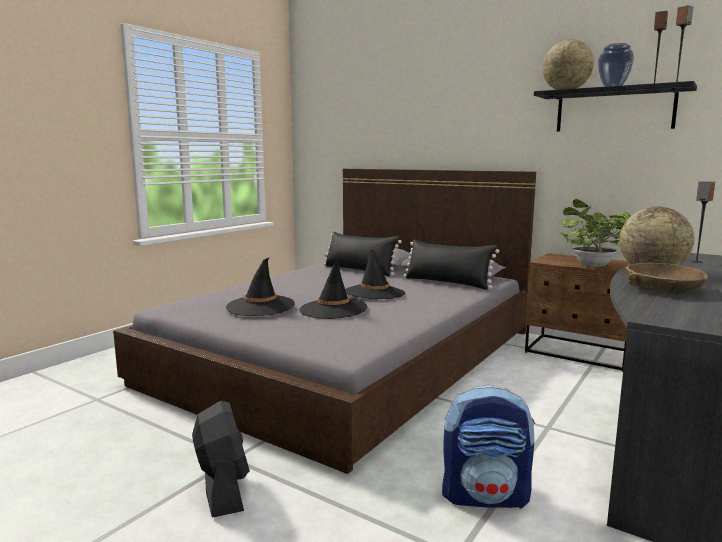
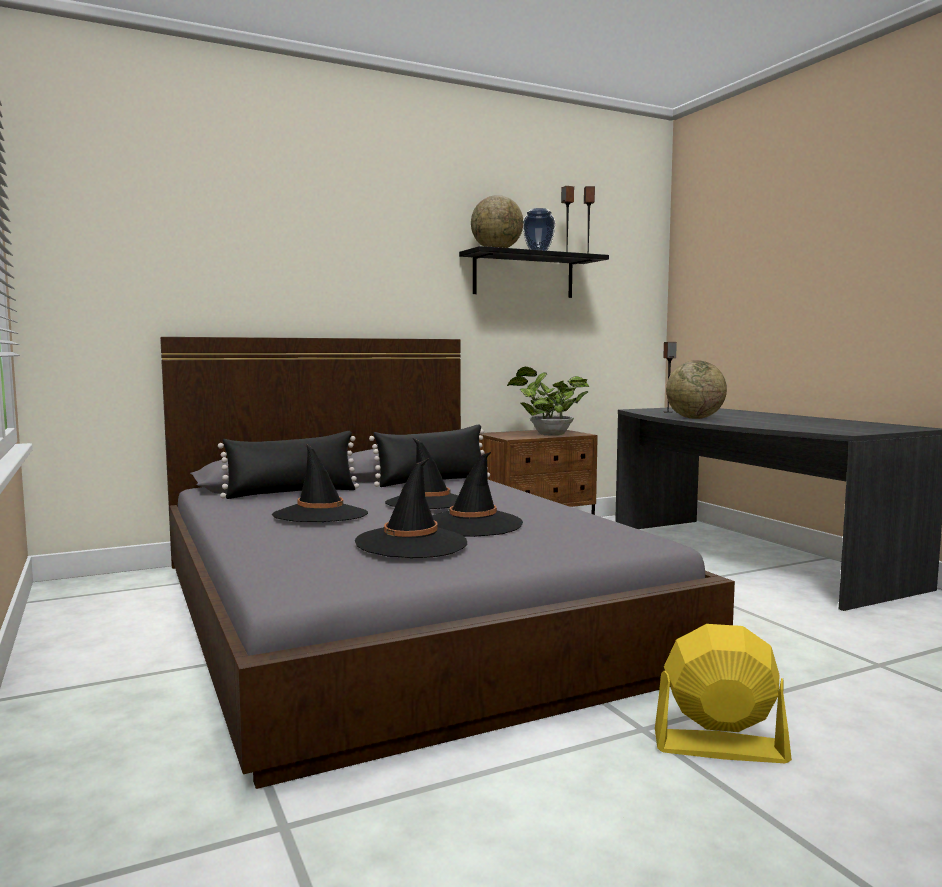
camera: 60 degrees left, 5 degrees down
(223, 488) = (719, 746): black fan -> yellow fan
(310, 283) = (320, 515): none -> black hat
(485, 496) = (787, 632): backpack -> none
(663, 289) = (758, 423): brown bowl -> none

